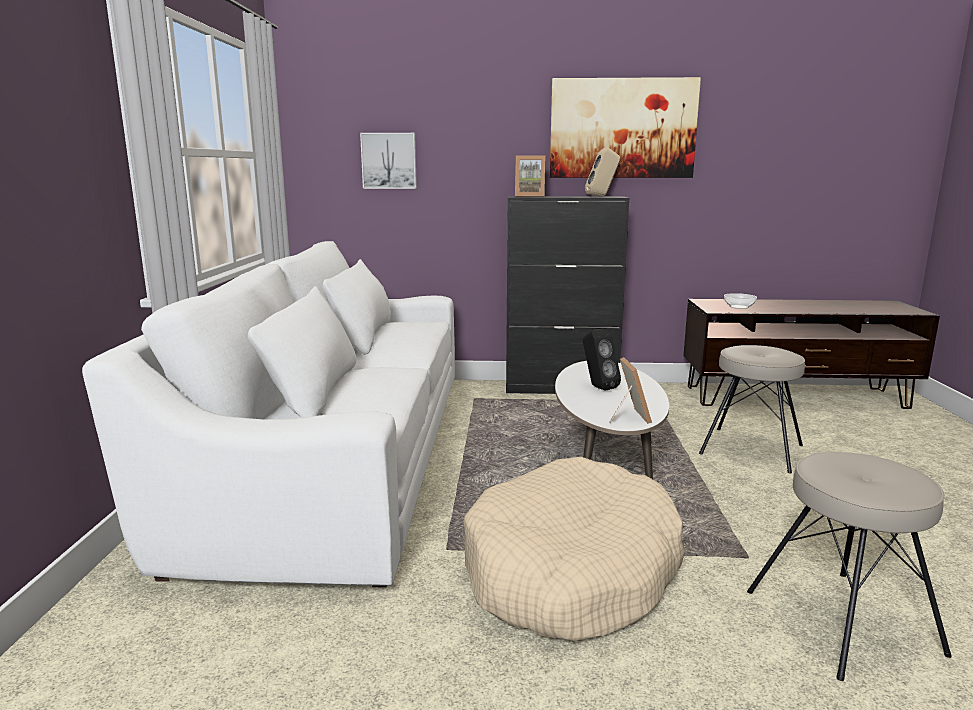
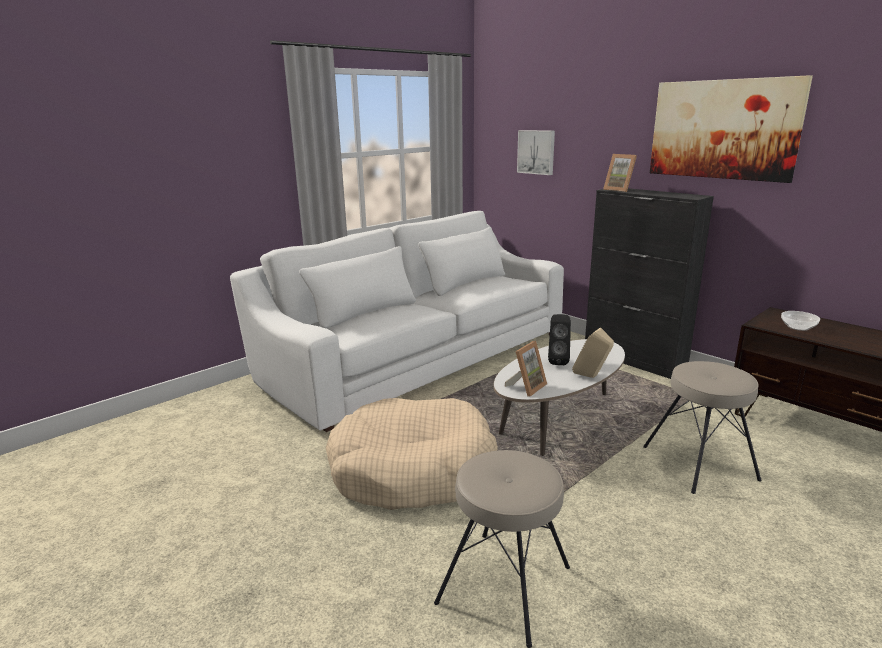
camera: 45 degrees right, 5 degrees up
(601, 196) = (686, 195): beige speaker -> beige speaker (591, 377)

